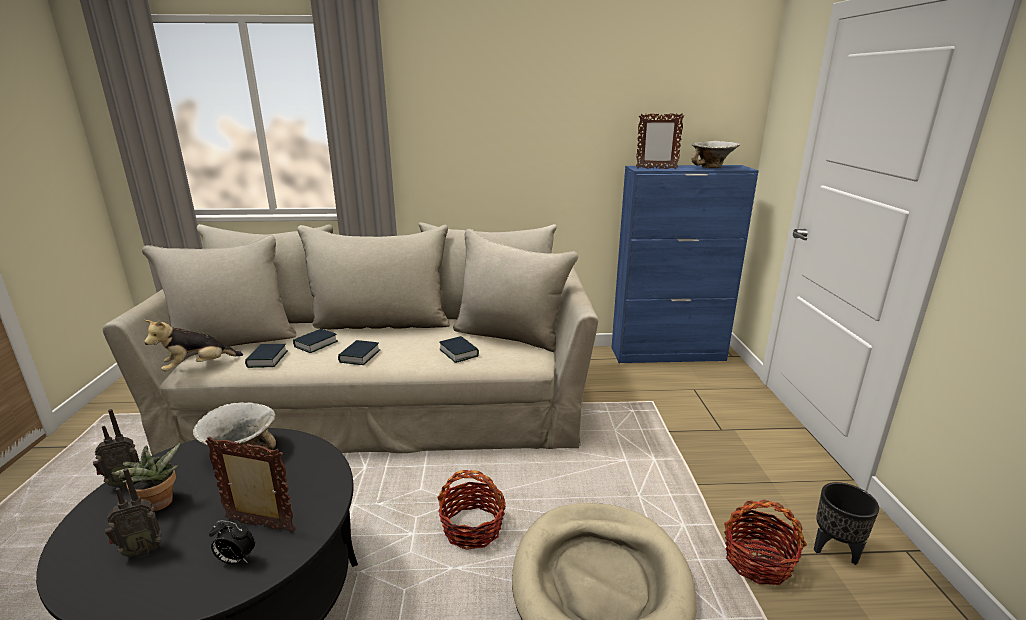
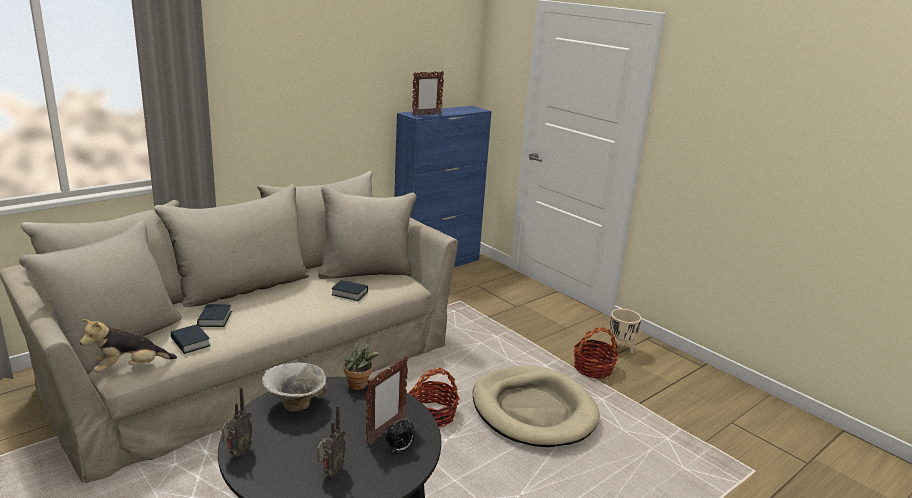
camera: 40 degrees left, 0 degrees up
(159, 505) = (294, 451): potted plant -> potted plant (360, 385)
(198, 367) = (130, 368): plush toy -> plush toy turned 45 degrees clockwise
(260, 526) = (385, 431): picture frame -> picture frame turned 150 degrees clockwise
(359, 356) = (273, 317): book -> none
(712, 167) = (460, 110): bowl -> none
(835, 549) = (620, 349): black planter -> beige planter

